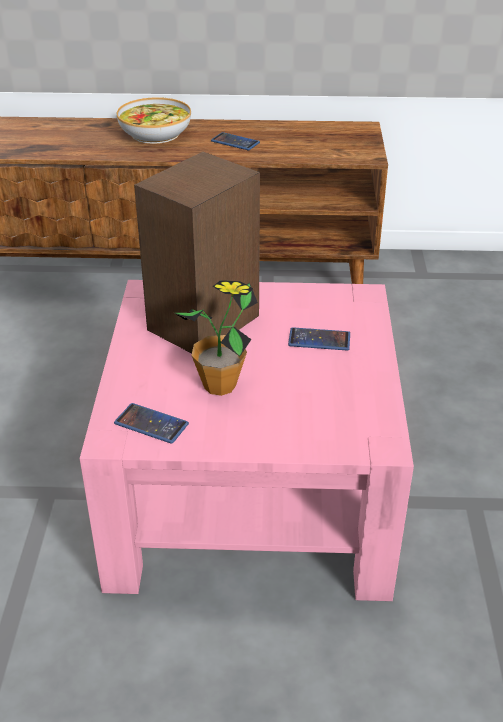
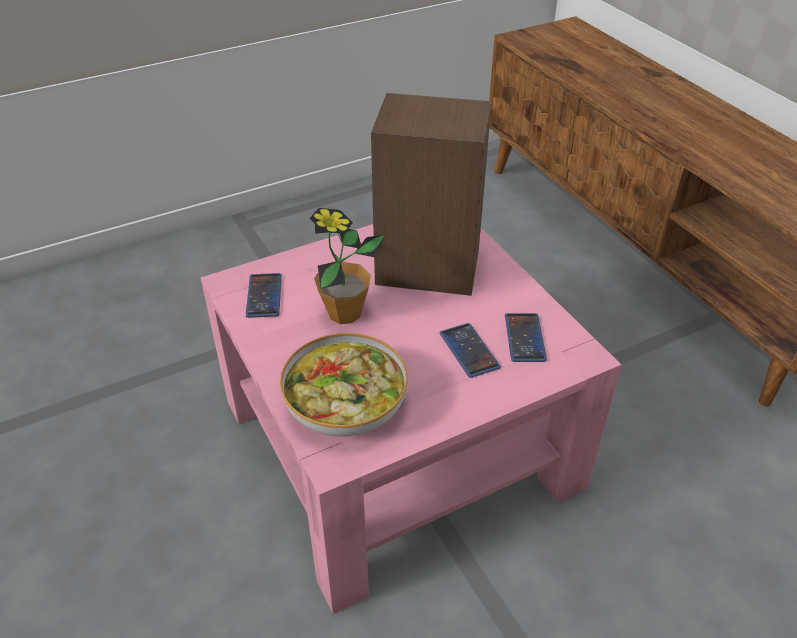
camera: 60 degrees right, 5 degrees up
(155, 133) = (679, 103): bowl -> bowl (345, 402)
(235, 142) = (732, 150): phone -> phone (524, 338)

